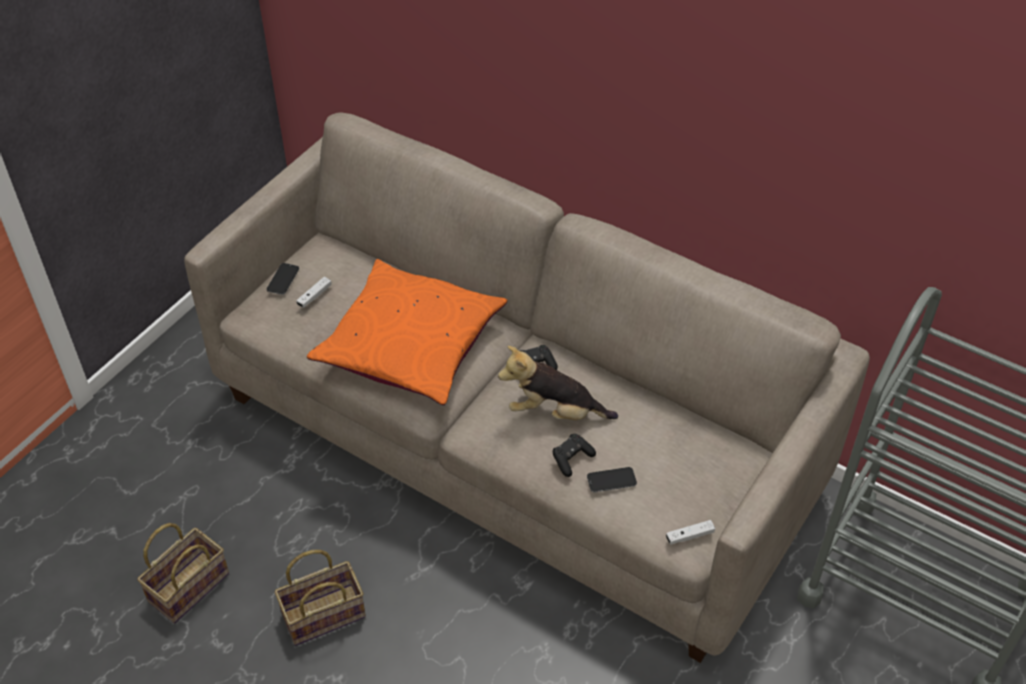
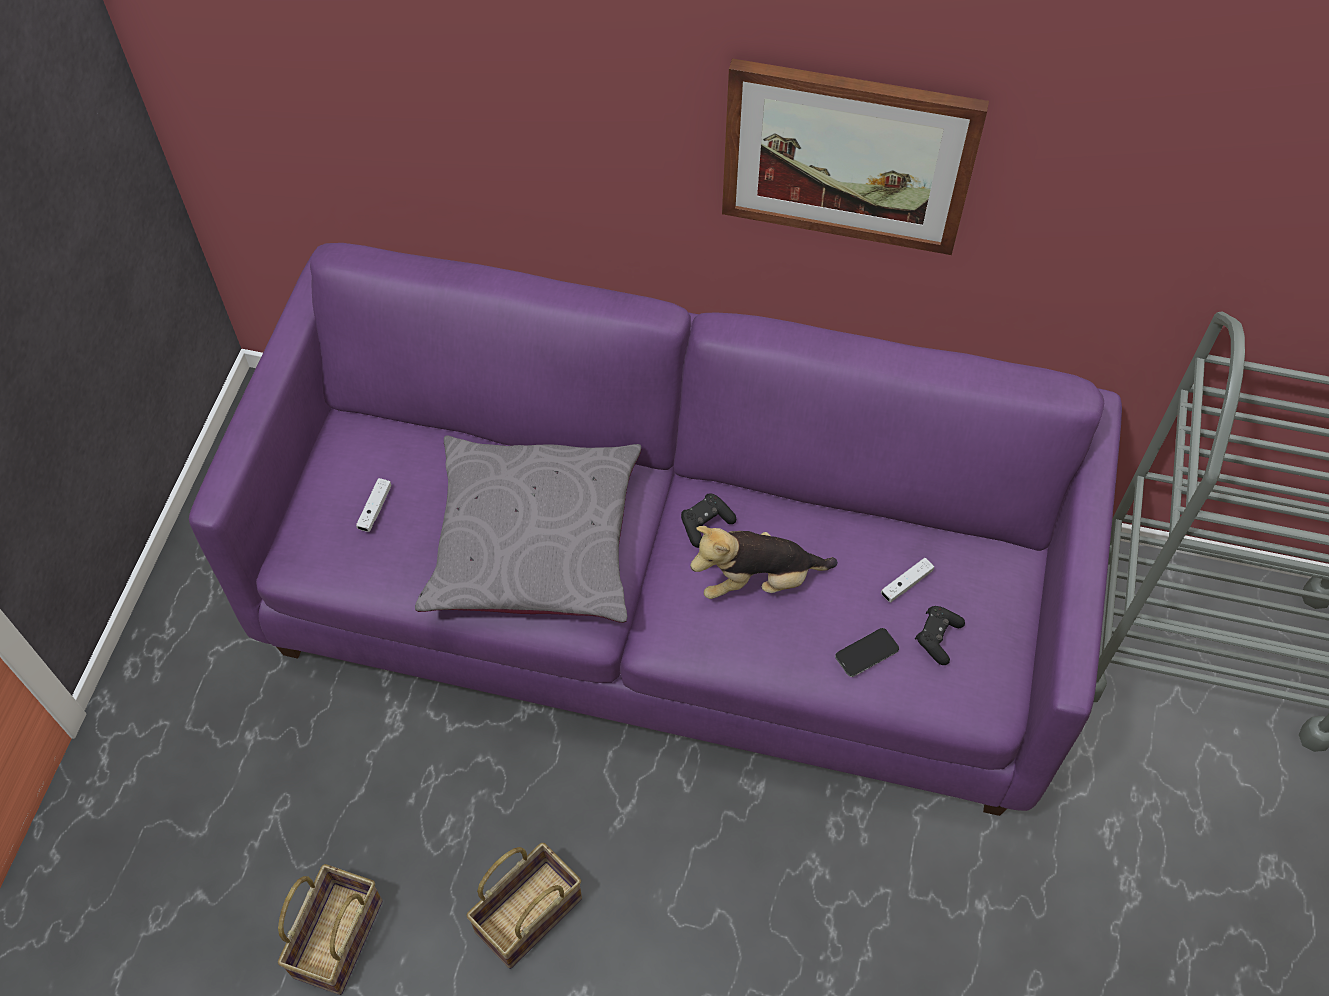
camera: 20 degrees left, 10 degrees up
(283, 279) = (319, 496): phone -> none
(410, 344) = (534, 541): orange pillow -> grey pillow
(514, 441) = (666, 599): beige sofa -> purple sofa
(571, 459) = (806, 639): black game controller -> black game controller (937, 638)
(684, 111) = (848, 156): none -> picture
(689, 536) = (986, 695): white game controller -> white game controller (906, 584)

